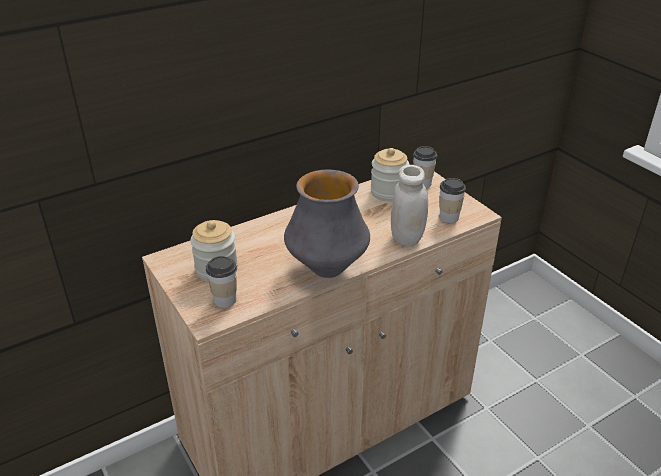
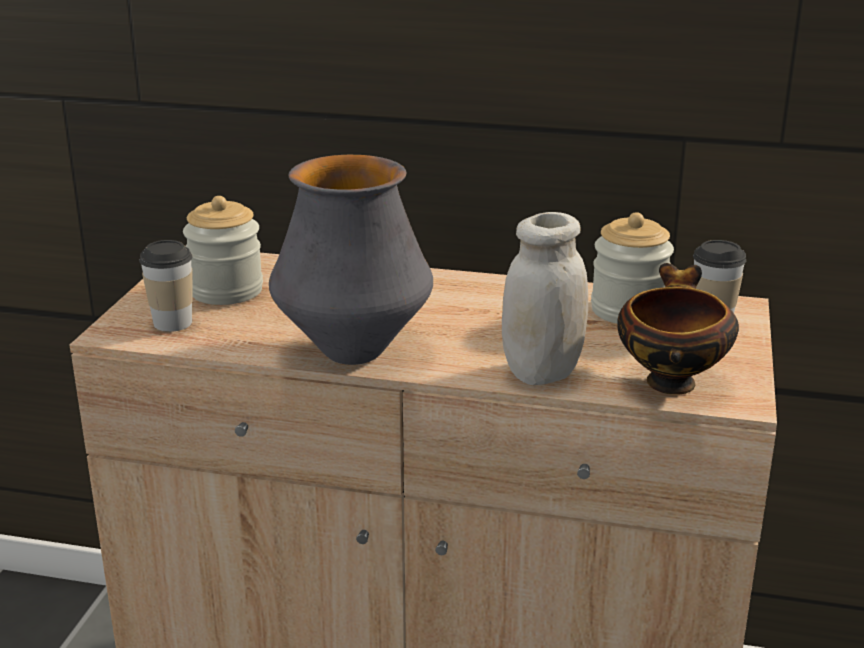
camera: 45 degrees right, 10 degrees down
(449, 217) = (669, 380): cup -> bowl

